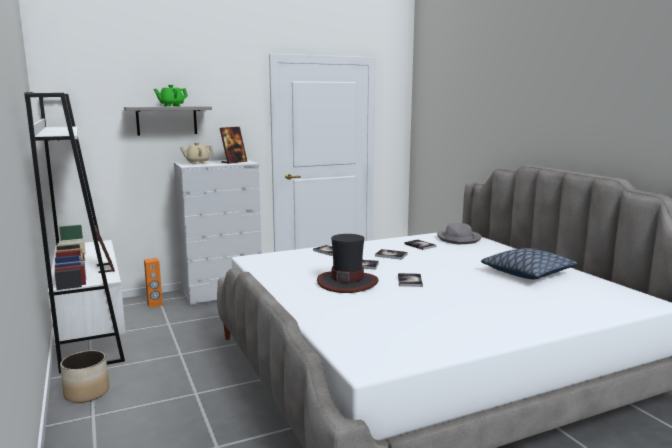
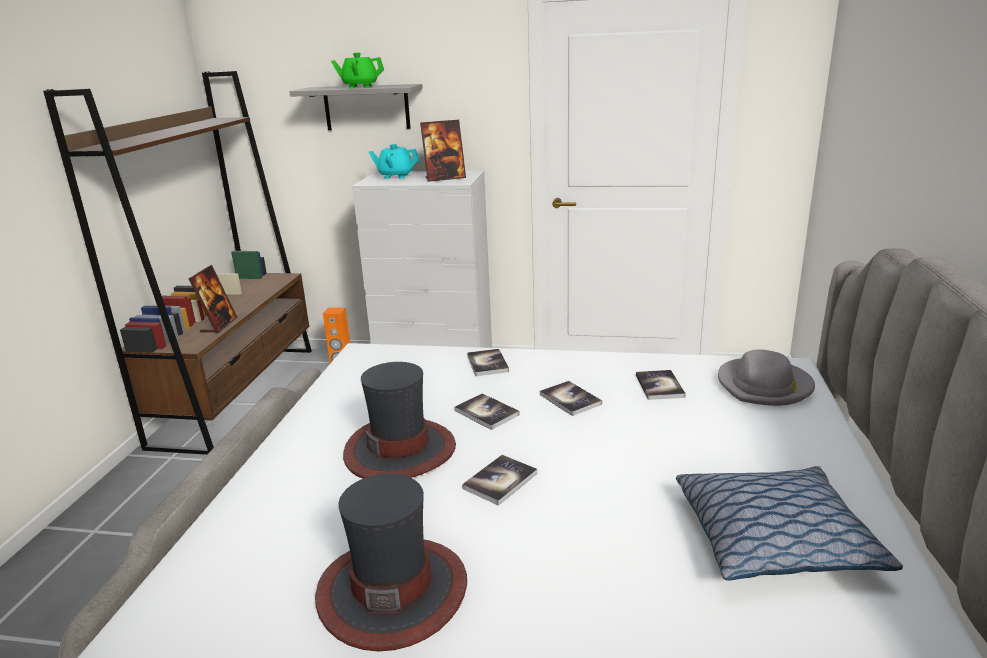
camera: 35 degrees right, 10 degrees up
(86, 392) = (128, 491): planter -> none
(91, 331) = (238, 394): white bookcase -> brown bookcase
(197, 163) = (395, 176): beige teapot -> turquoise teapot
(427, 314) = (392, 590): none -> hat

